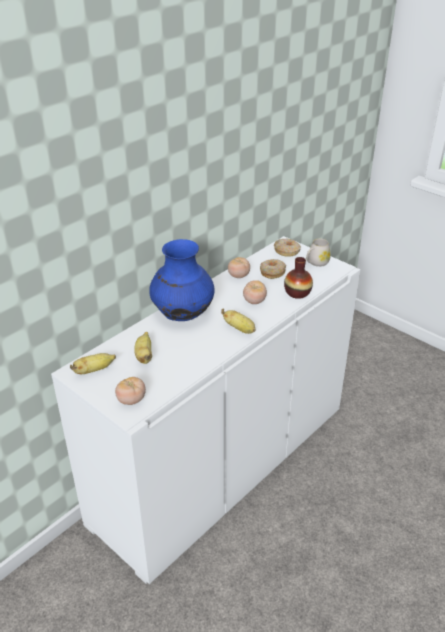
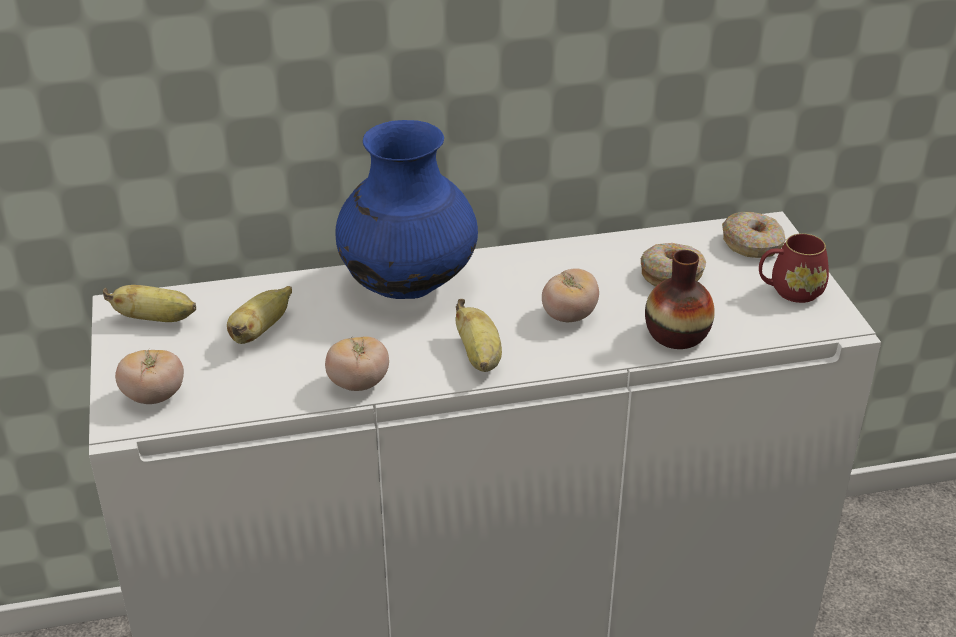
camera: 35 degrees right, 0 degrees up
(238, 276) = (594, 256): tomato -> tomato (358, 383)
(316, 263) = (789, 291): white mug -> red mug

